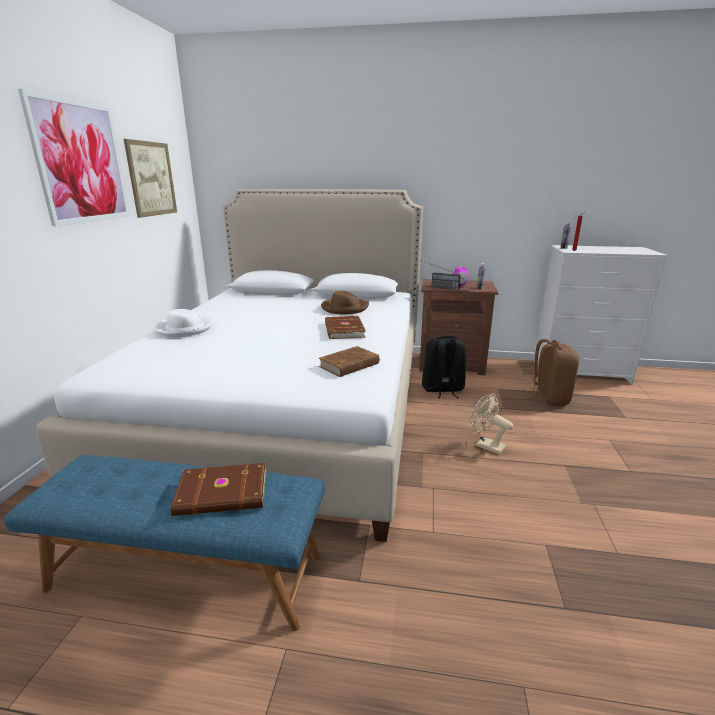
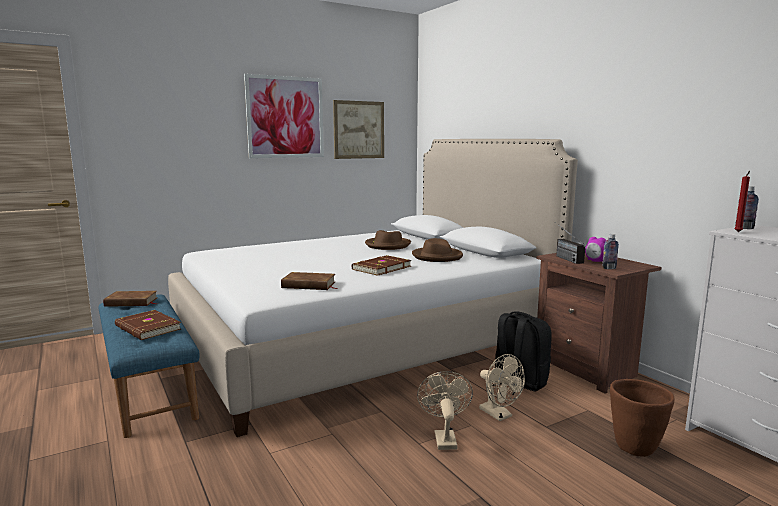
camera: 50 degrees right, 10 degrees down
(85, 483) = (131, 302): none -> brown book
(184, 329) = (300, 243): white hat -> none
(275, 308) = (387, 245): none -> brown hat
(476, 415) = (499, 415): none -> beige fan
(548, 397) = (635, 447): brown backpack -> brown planter

